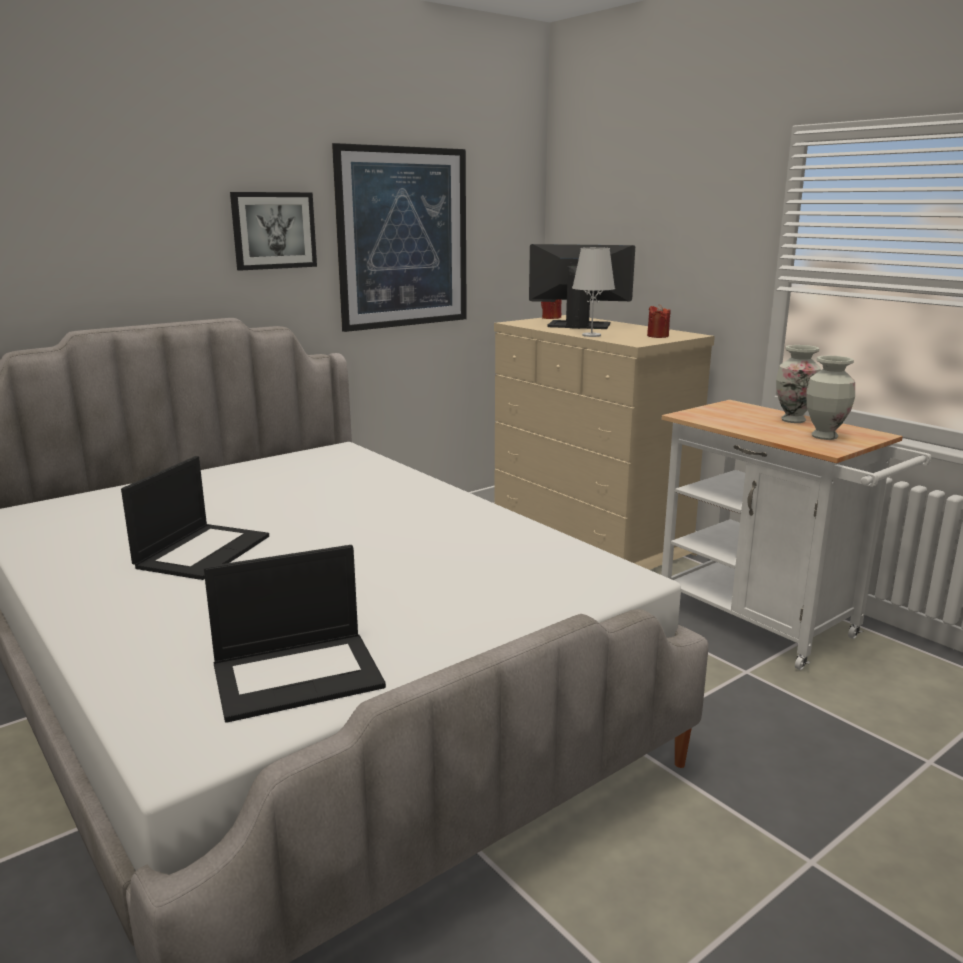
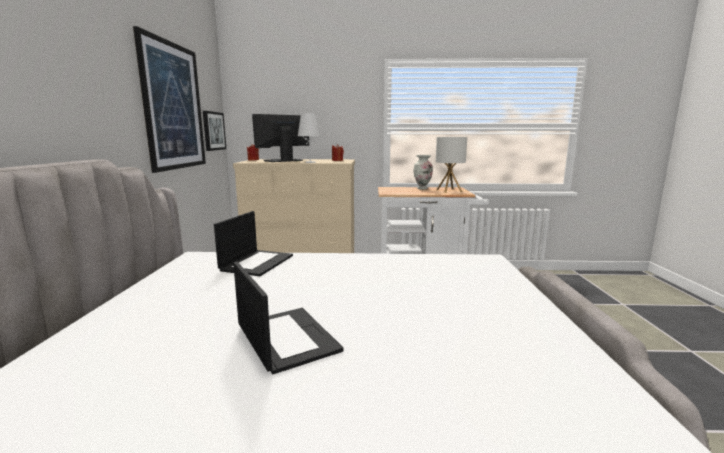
camera: 50 degrees left, 5 degrees down
(273, 230) = (106, 87): picture -> picture (213, 131)
(299, 674) = (541, 357): laptop -> laptop (257, 262)
(824, 436) = (448, 191): vase -> table lamp

